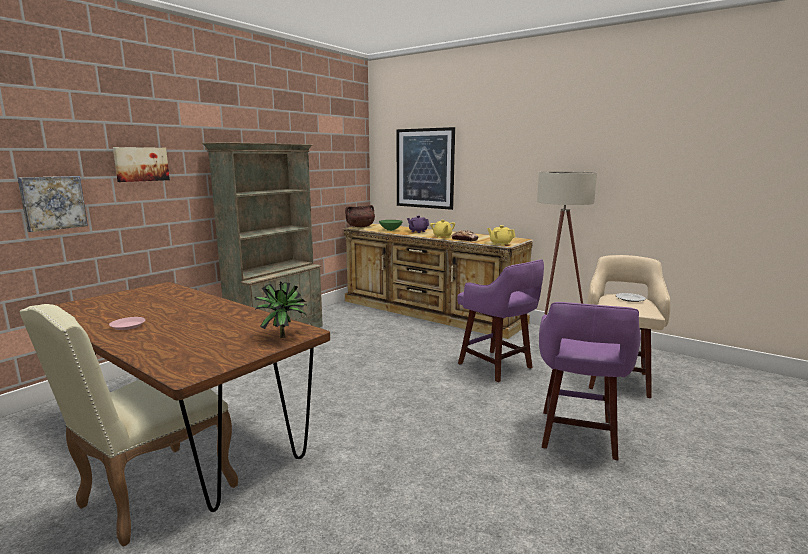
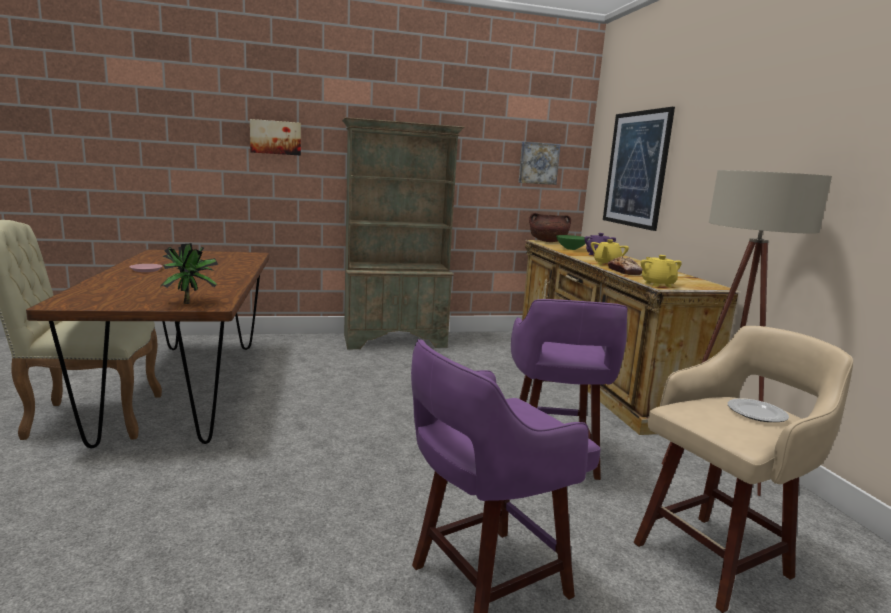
camera: 40 degrees right, 0 degrees up
(53, 202) = (192, 164): picture -> picture (538, 163)

